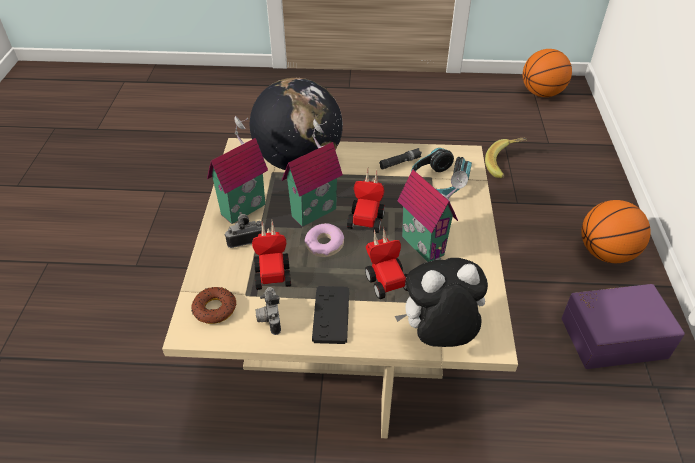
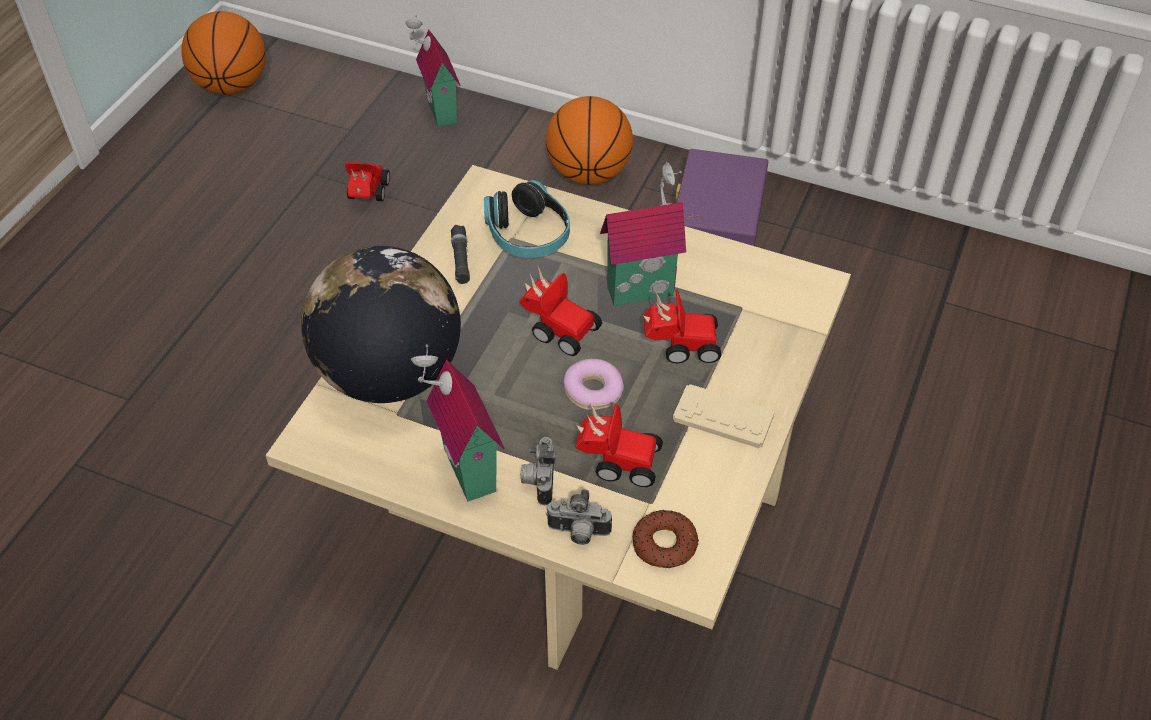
camera: 70 degrees left, 5 degrees up
(269, 318) = (704, 485): camera -> camera (578, 533)
(312, 211) = (515, 386): toy house -> toy house (438, 112)
(331, 315) = (723, 417): black game controller -> beige game controller
(438, 335) = (790, 325): plush toy -> none
(505, 165) = (367, 195): banana -> toy car

